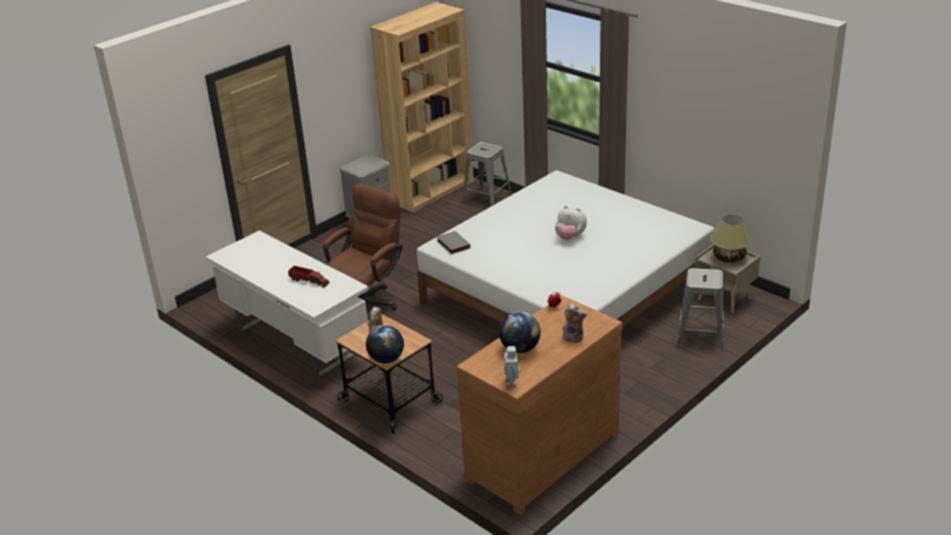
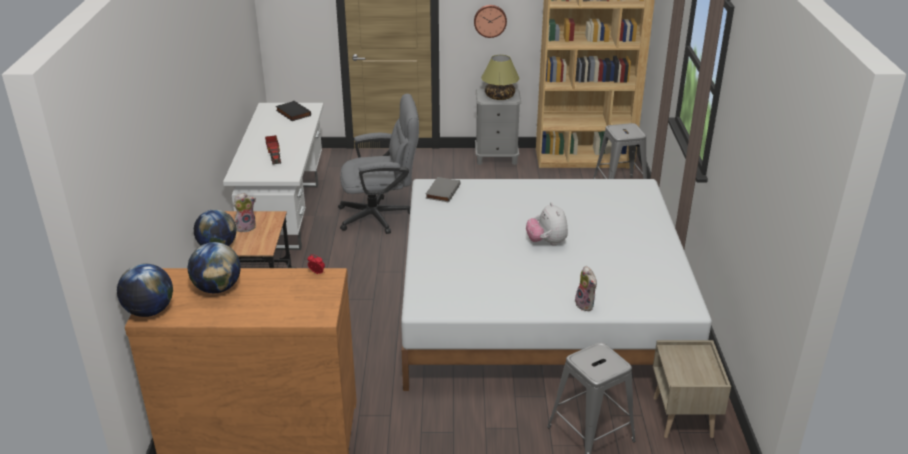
camera: 45 degrees right, 0 degrees up
(253, 249) = (292, 113): none -> black book
(338, 102) = (490, 20): none -> wall clock
(367, 302) = (381, 216): brown office chair -> grey office chair
(512, 383) = (149, 311): toy robot -> globe
(573, 337) = (271, 310): plush toy -> plush toy (586, 305)
(729, 258) = (694, 366): table lamp -> table lamp (499, 97)

